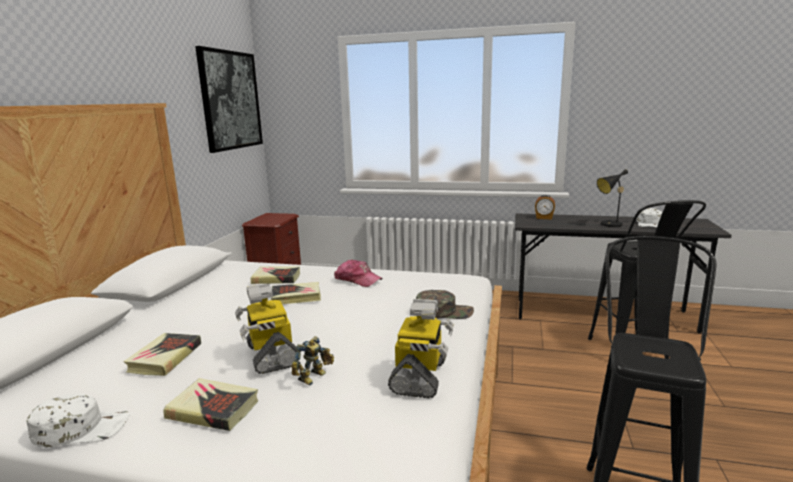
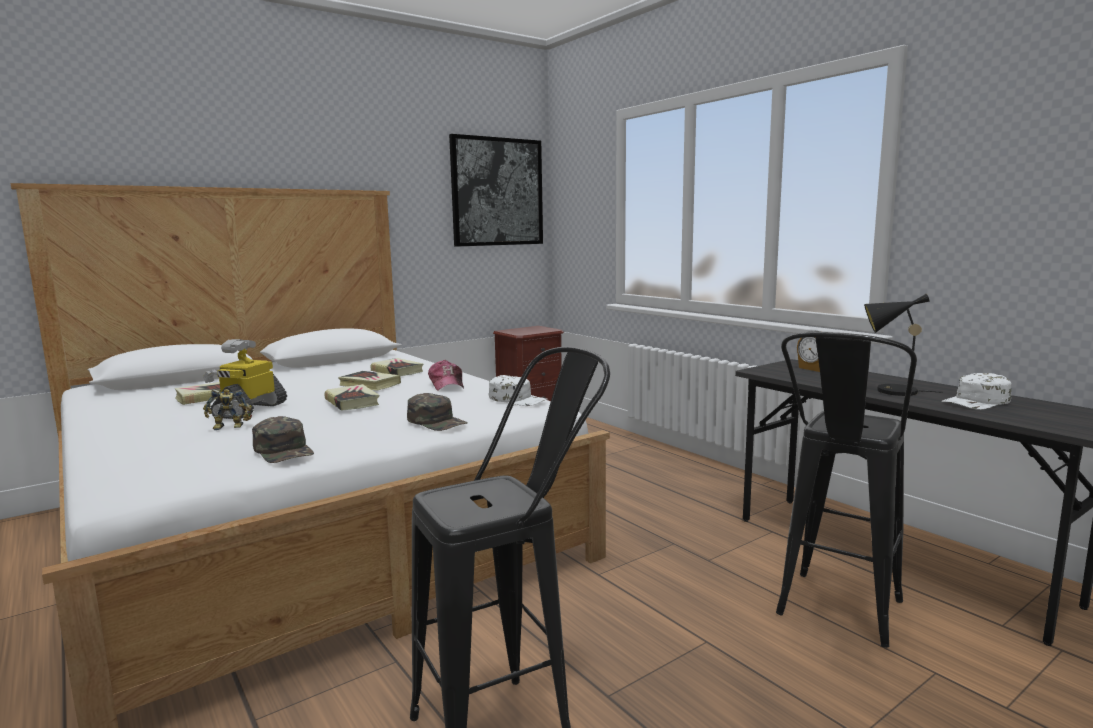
camera: 40 degrees right, 5 degrees down
(81, 428) = (98, 415): white cap -> white cap (518, 399)
(213, 409) = (154, 427): book -> book (352, 402)
(420, 376) = (284, 450): toy robot -> green cap

